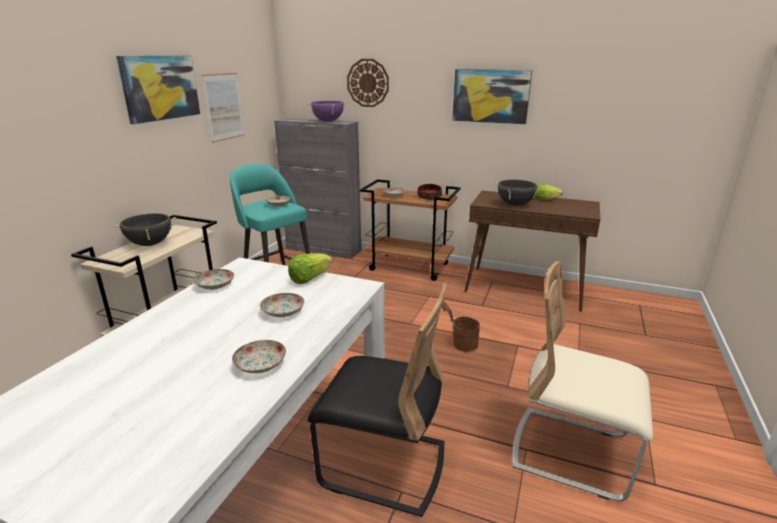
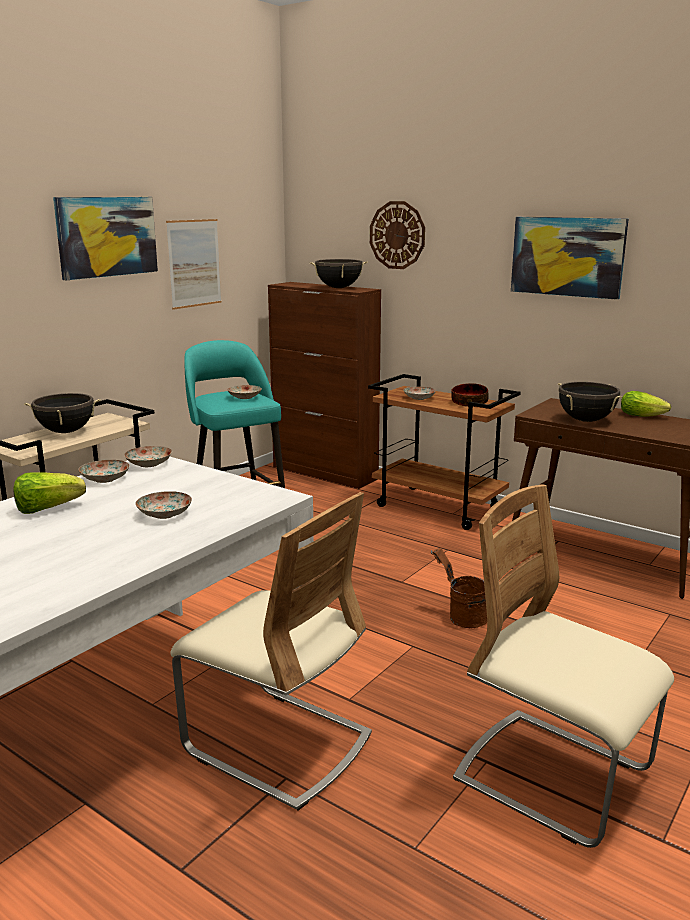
camera: 15 degrees right, 5 degrees down
(260, 365) = (103, 561): plate -> plate (149, 464)
(309, 278) = (221, 482): lettuce -> lettuce (47, 509)
(323, 249) = (325, 473): grey cabinet -> brown cabinet
(328, 121) = (338, 288): purple cooking pot -> black cooking pot
(383, 465) = (277, 744): black chair -> beige chair

